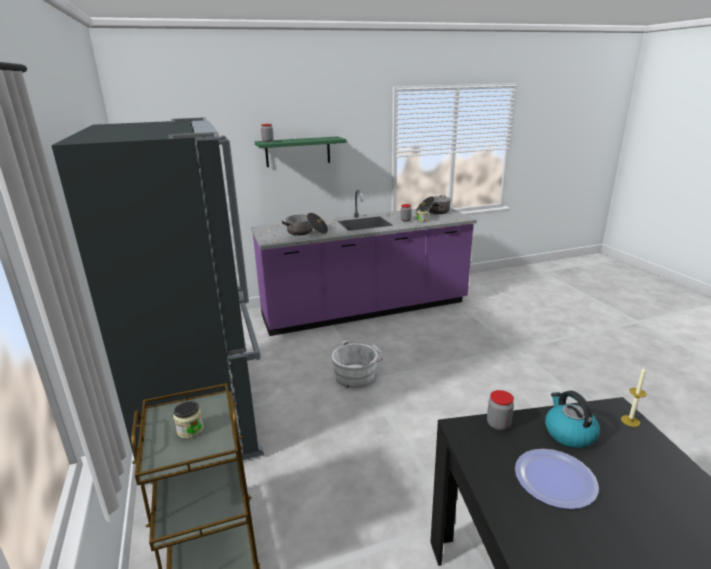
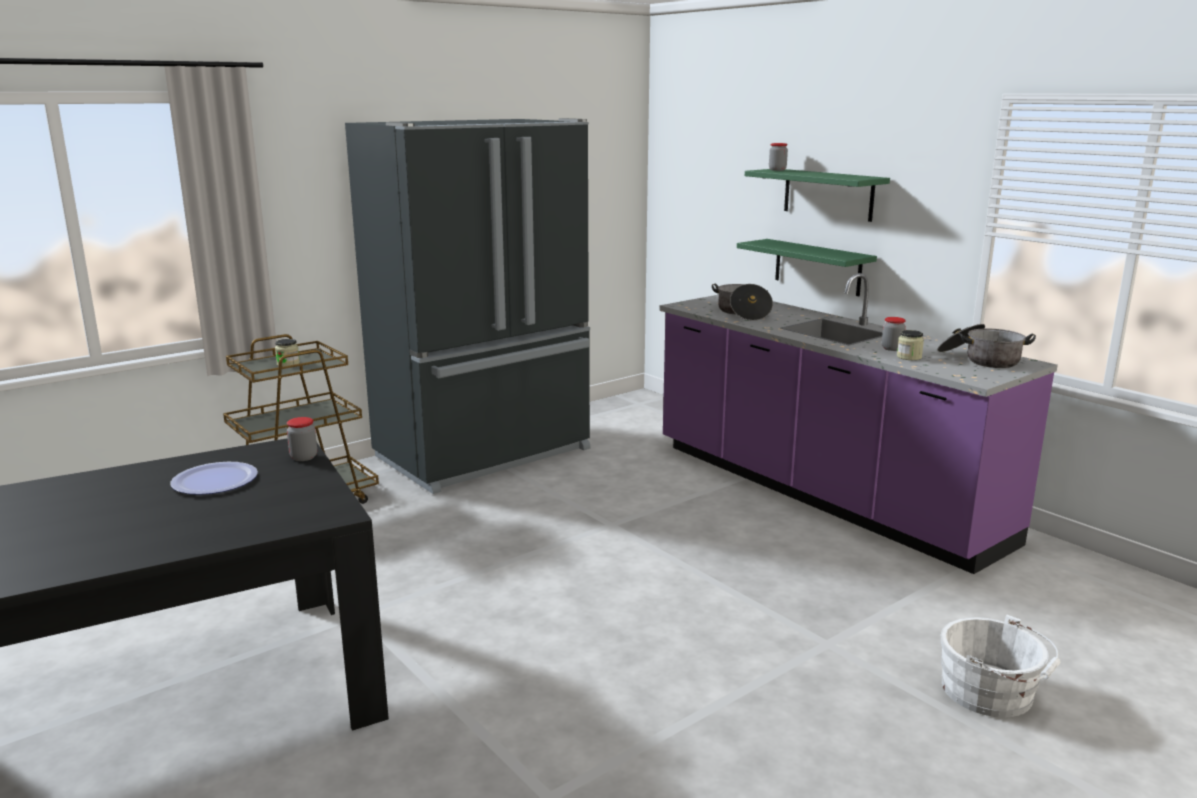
camera: 70 degrees right, 5 degrees down
(297, 196) = (817, 267): none -> green shelf
(357, 375) = (619, 517): white bucket -> white bucket (992, 693)
(568, 433) = (288, 487): kettle -> none
(630, 421) = (315, 519): candle -> none

